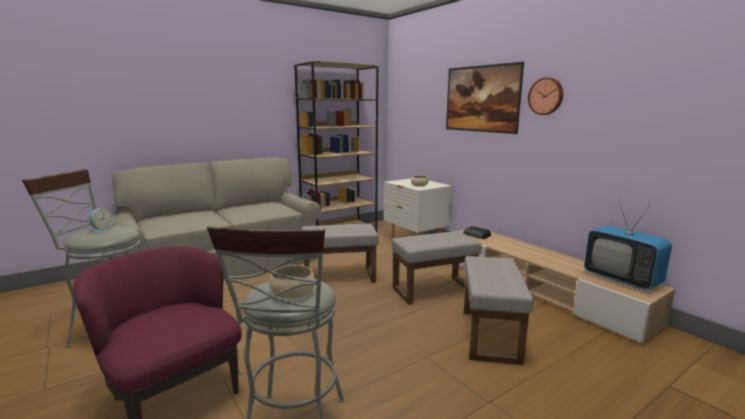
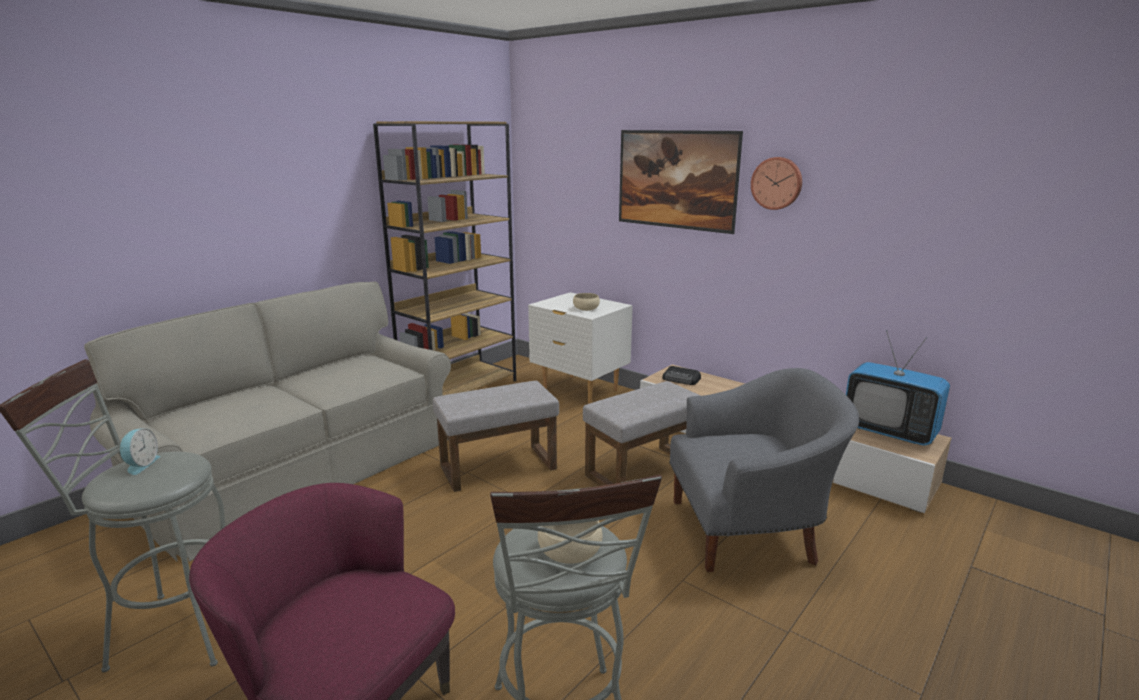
camera: 15 degrees left, 5 degrees up
(491, 335) = (748, 532): grey ottoman -> grey armchair

